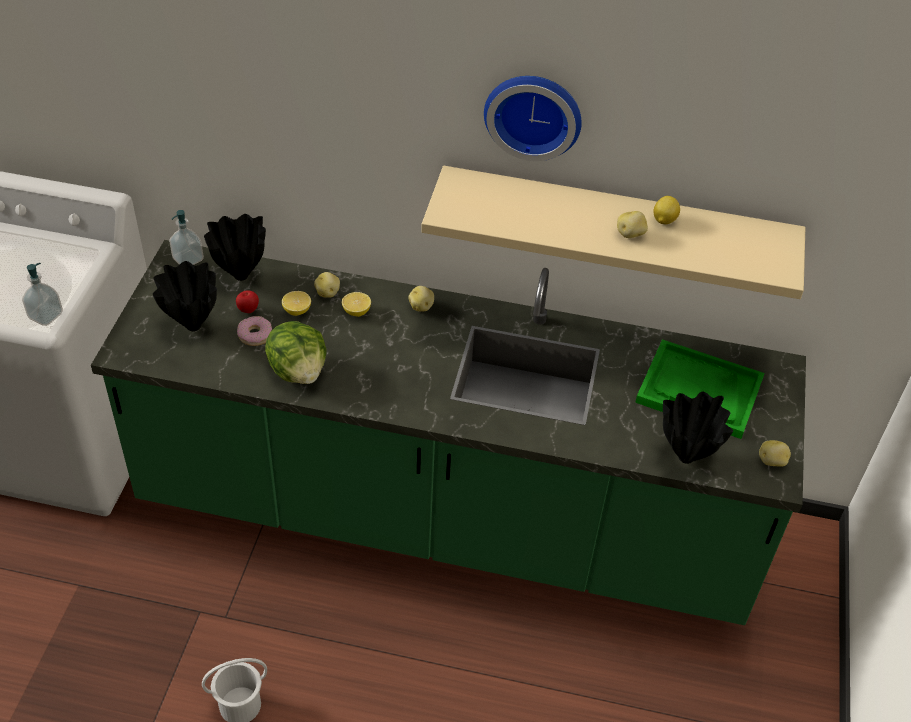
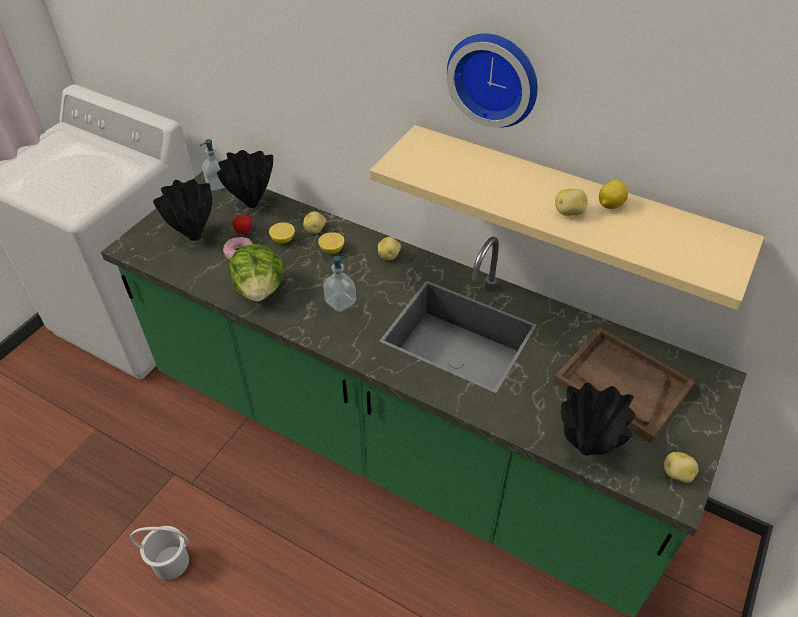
camera: 20 degrees right, 0 degrees up
(45, 315) = (78, 205): soap dispenser -> soap dispenser (340, 302)
(699, 391) = (621, 385): green tray -> brown tray

